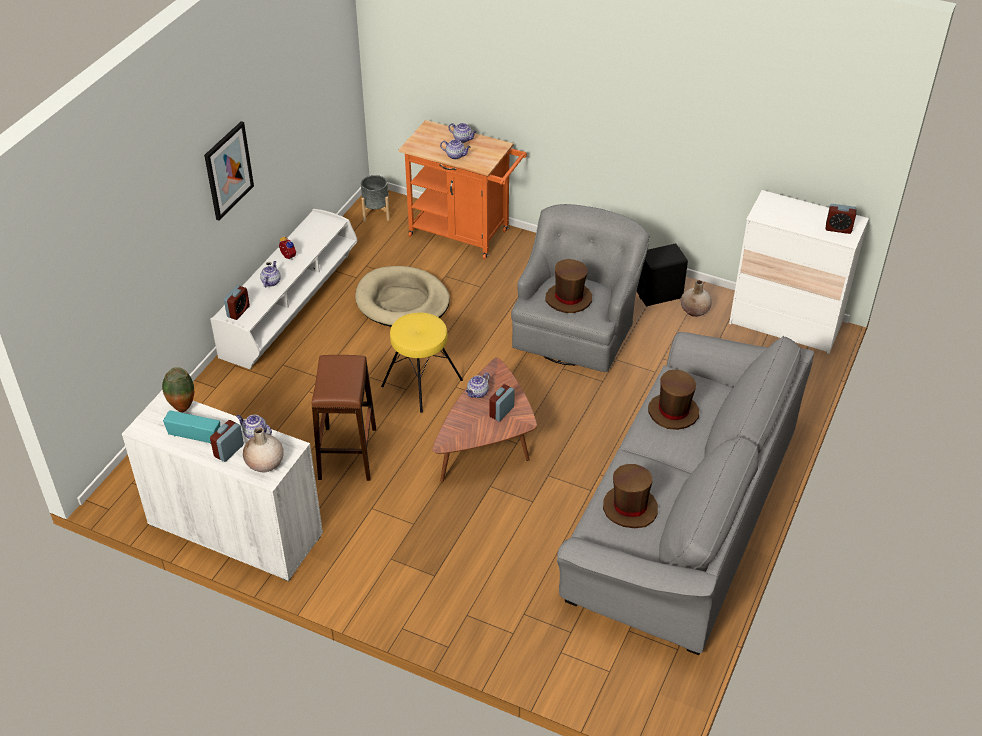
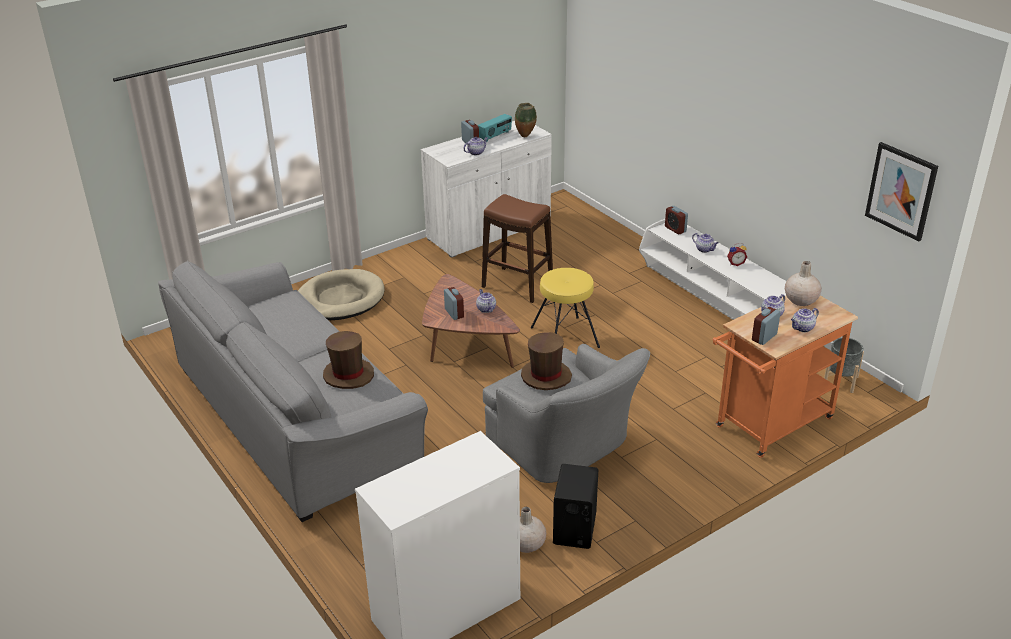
camera: 120 degrees right, 10 degrees down
(228, 170) = (732, 131): picture -> picture (901, 191)
(265, 463) = (446, 151): beige vase -> beige vase (800, 300)
(402, 301) = (682, 357): beige dog bed -> beige dog bed (340, 299)
(630, 508) = (286, 317): brown hat -> none
(838, 229) = (397, 491): alarm clock -> alarm clock (764, 337)

